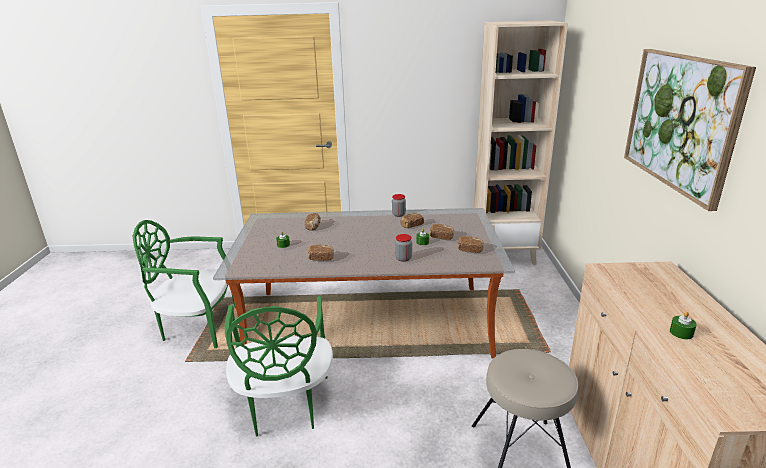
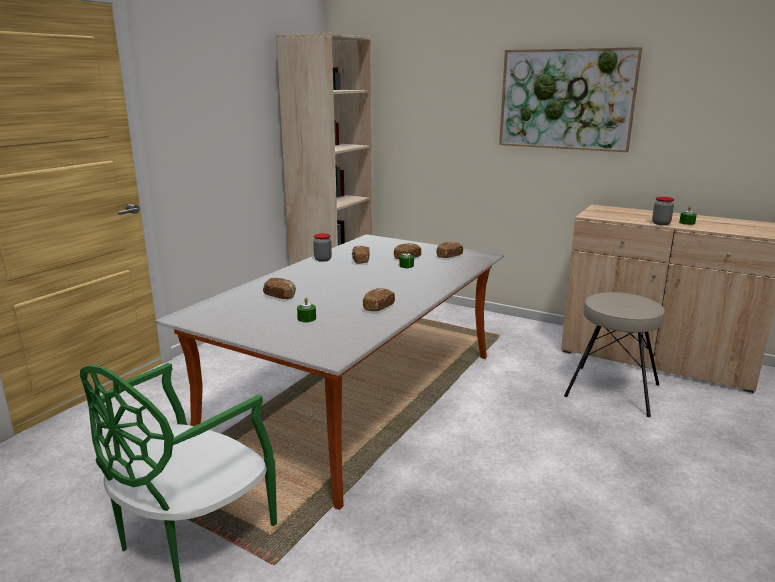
camera: 60 degrees left, 5 degrees down
(285, 406) = (459, 491): green chair -> none
(403, 258) = (431, 278): jar -> jar (661, 223)

